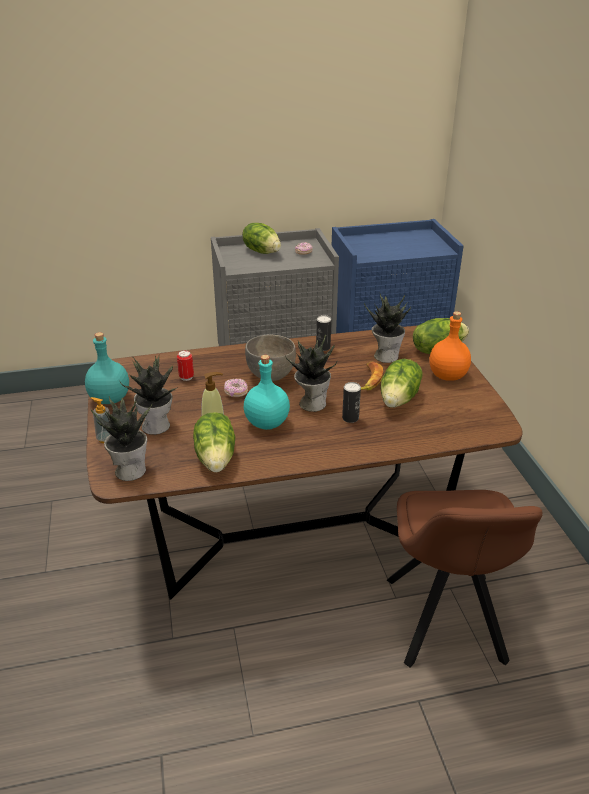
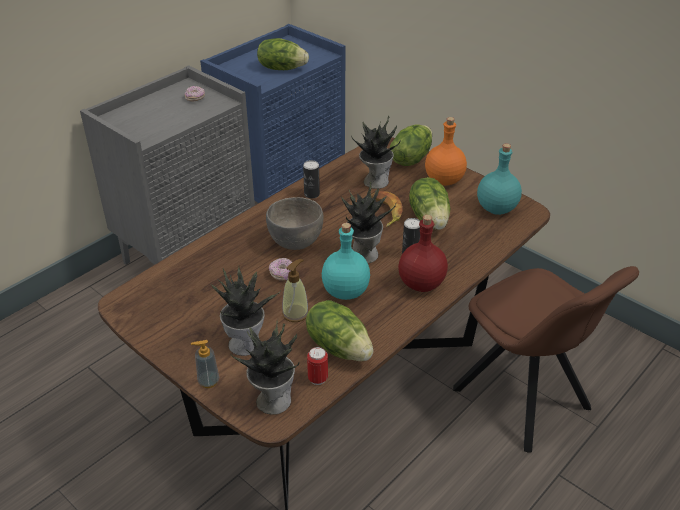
camera: 35 degrees left, 5 degrees up
(110, 399) = (162, 337): turquoise bottle -> turquoise bottle (497, 208)
(186, 377) = (215, 279): can -> can (318, 379)
(262, 251) = (149, 110): lettuce -> lettuce (282, 68)
(334, 443) = (422, 283): none -> red bottle

